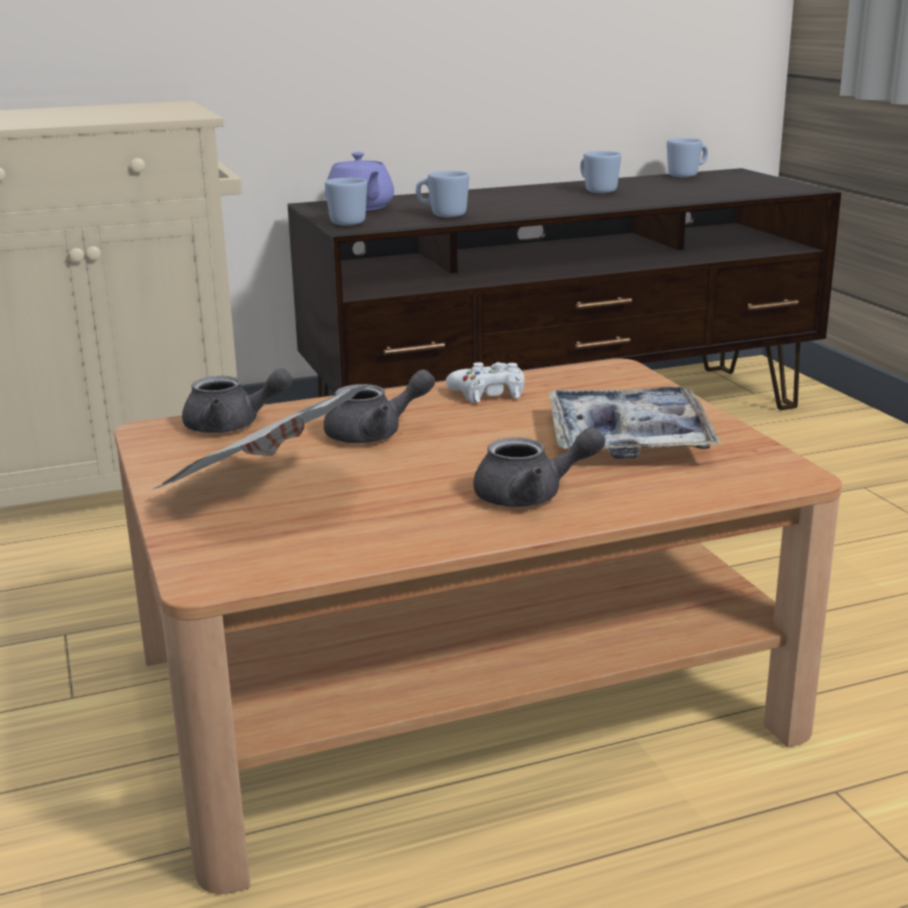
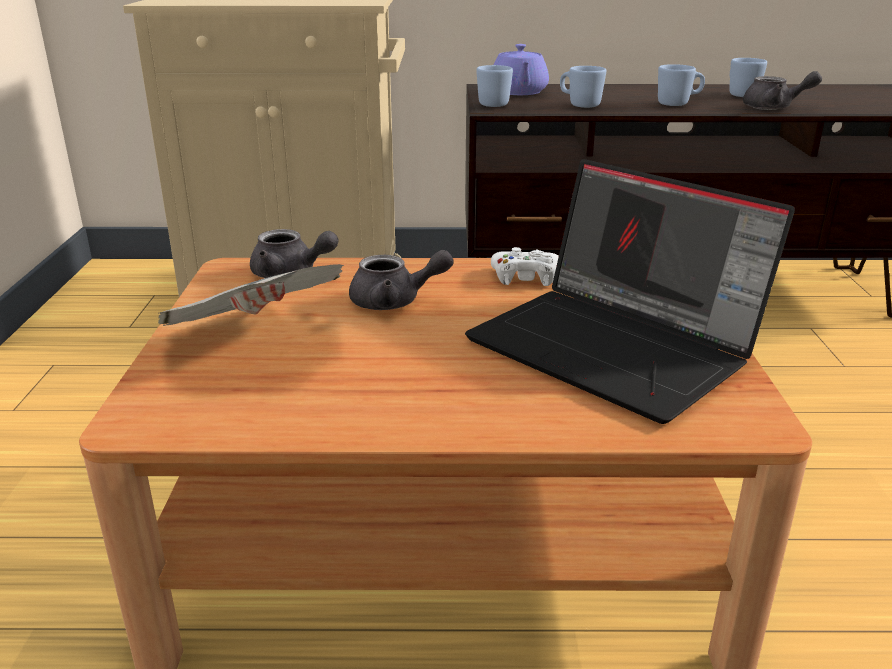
camera: 20 degrees right, 5 degrees up
(531, 496) = (475, 395): grey teapot -> grey teapot (774, 108)
(628, 438) = (617, 348): tray -> laptop
(687, 175) = (841, 87): blue mug -> blue mug (678, 104)

